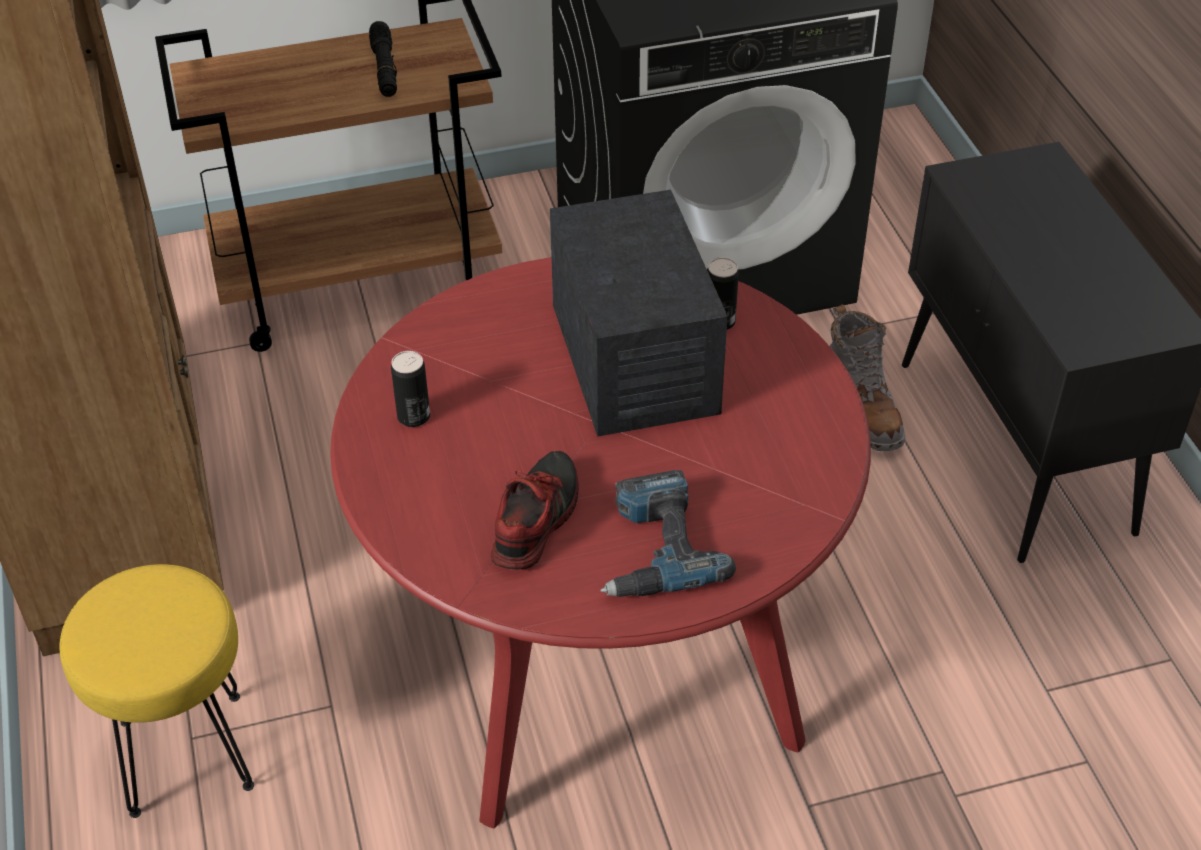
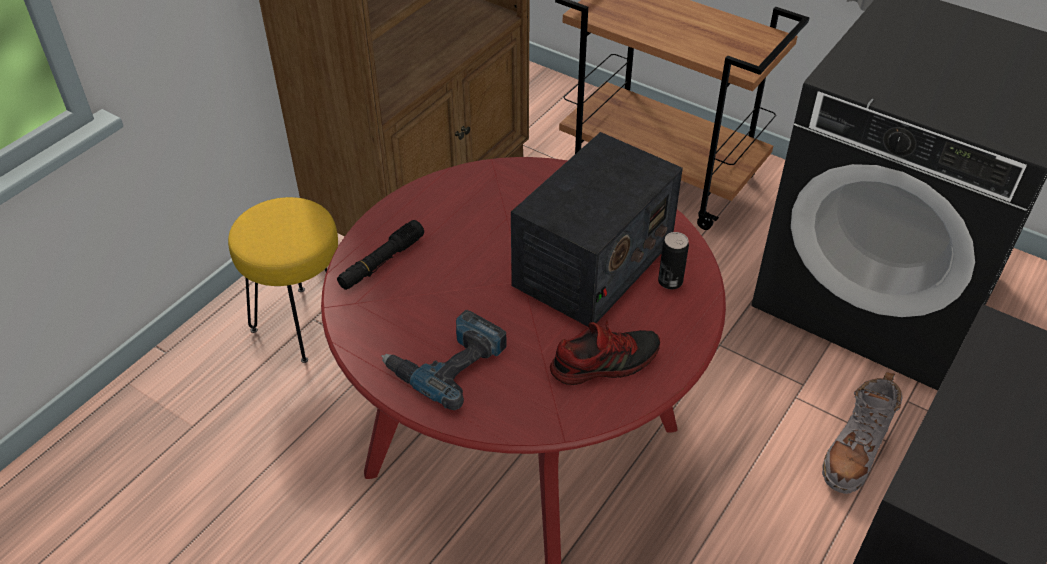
camera: 50 degrees right, 0 degrees up
(384, 68) = (713, 37): black flashlight -> black flashlight (381, 262)
(413, 416) = (446, 206): can -> none
(535, 520) = (418, 299): shoe -> shoe (604, 363)

